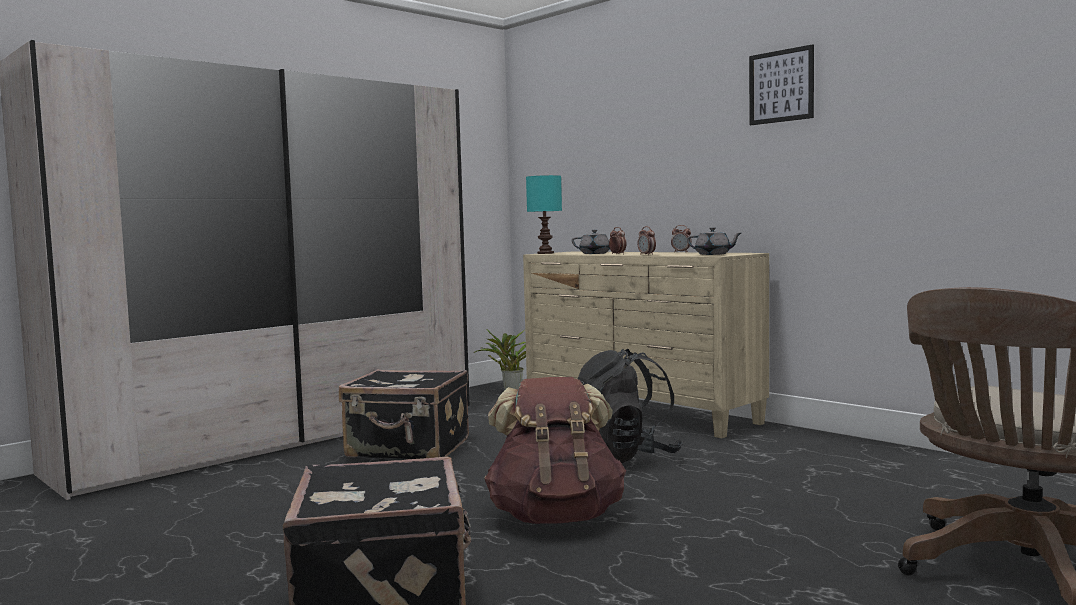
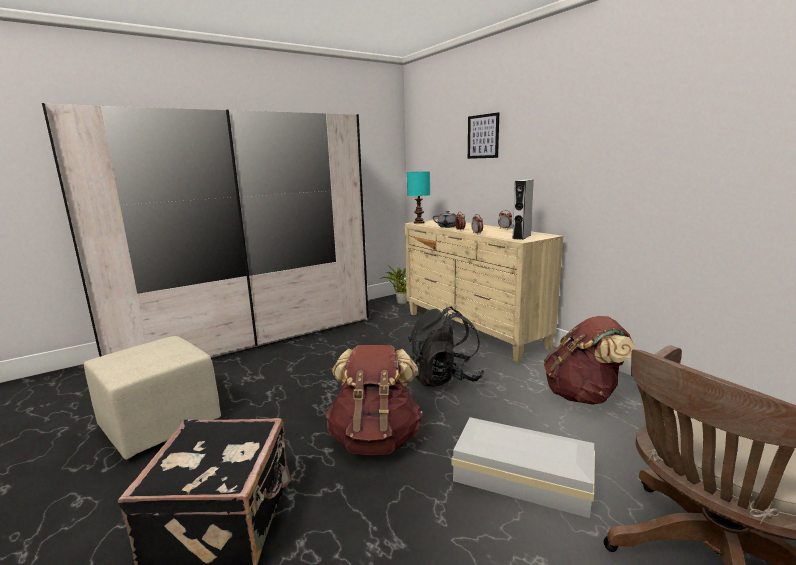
camera: 10 degrees right, 10 degrees up
(204, 528) = (161, 424): none -> beige ottoman
(408, 449) = (316, 355): black suitcase -> none
(713, 254) = (521, 237): grey teapot -> grey speaker
(773, 531) = (520, 475): none -> white storage box
(781, 86) = (581, 112): picture -> picture (483, 136)
(826, 462) = (583, 395): none -> brown backpack

